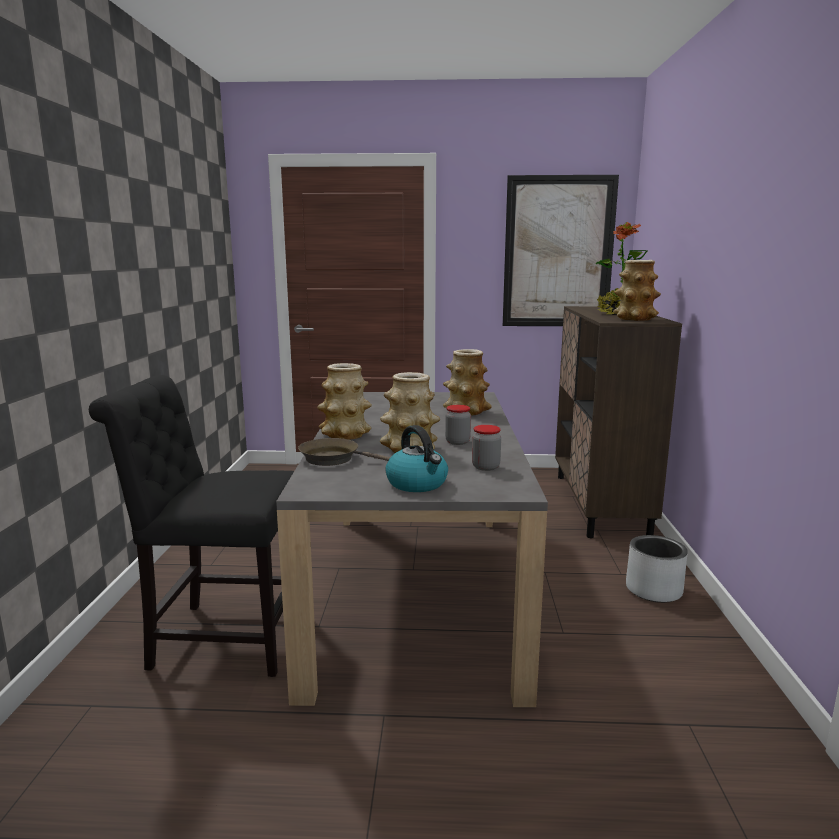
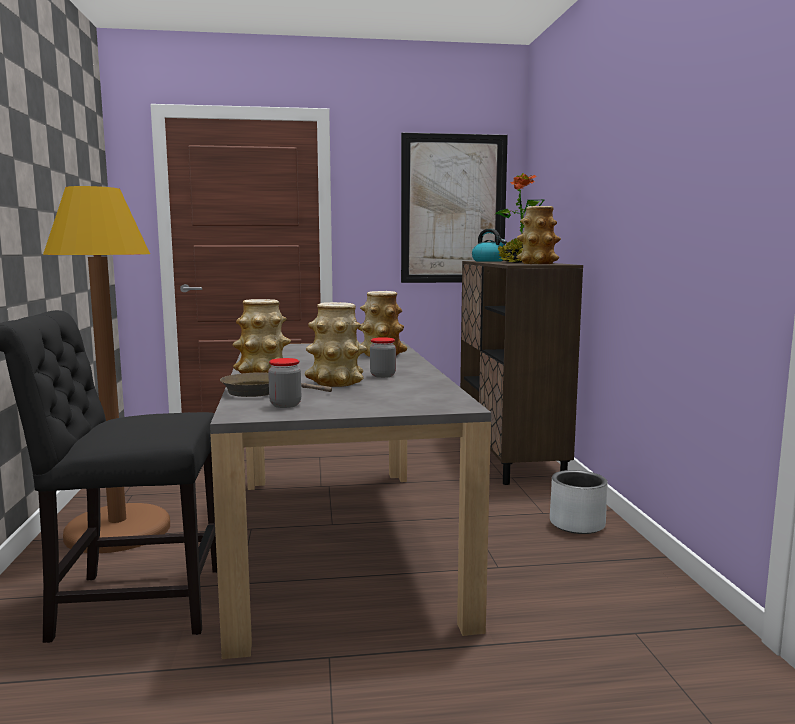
camera: 10 degrees left, 5 degrees down
(225, 560) = (118, 530): none -> brown floor lamp
(418, 484) = (356, 405): kettle -> kettle (489, 261)
(485, 467) = (419, 391): jar -> jar (285, 405)

